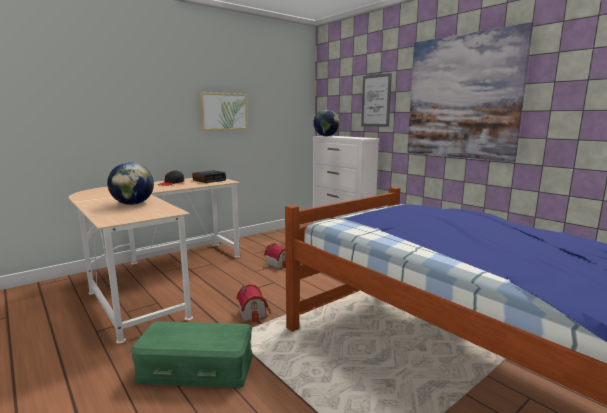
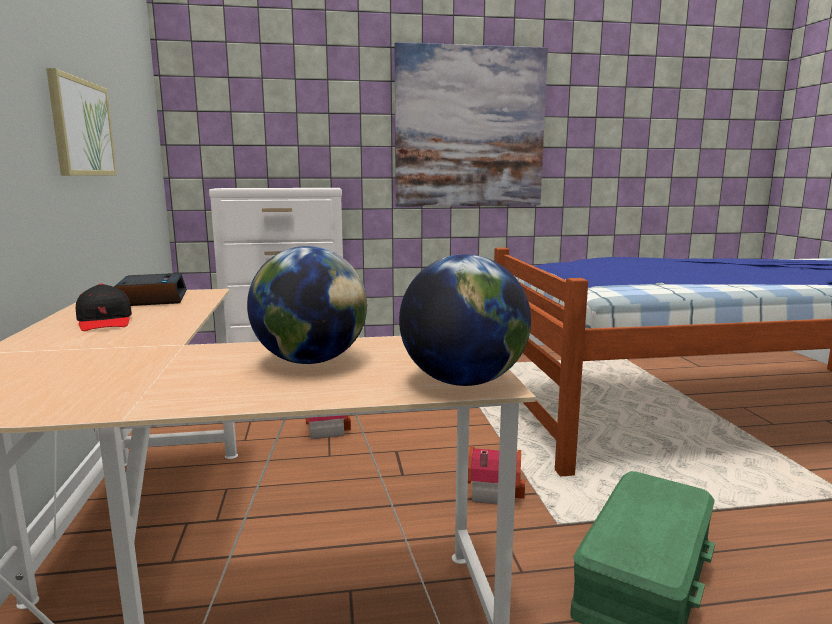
camera: 60 degrees left, 0 degrees up
(326, 136) = (234, 188): globe -> globe (463, 381)
(376, 101) = (324, 126): picture -> none

